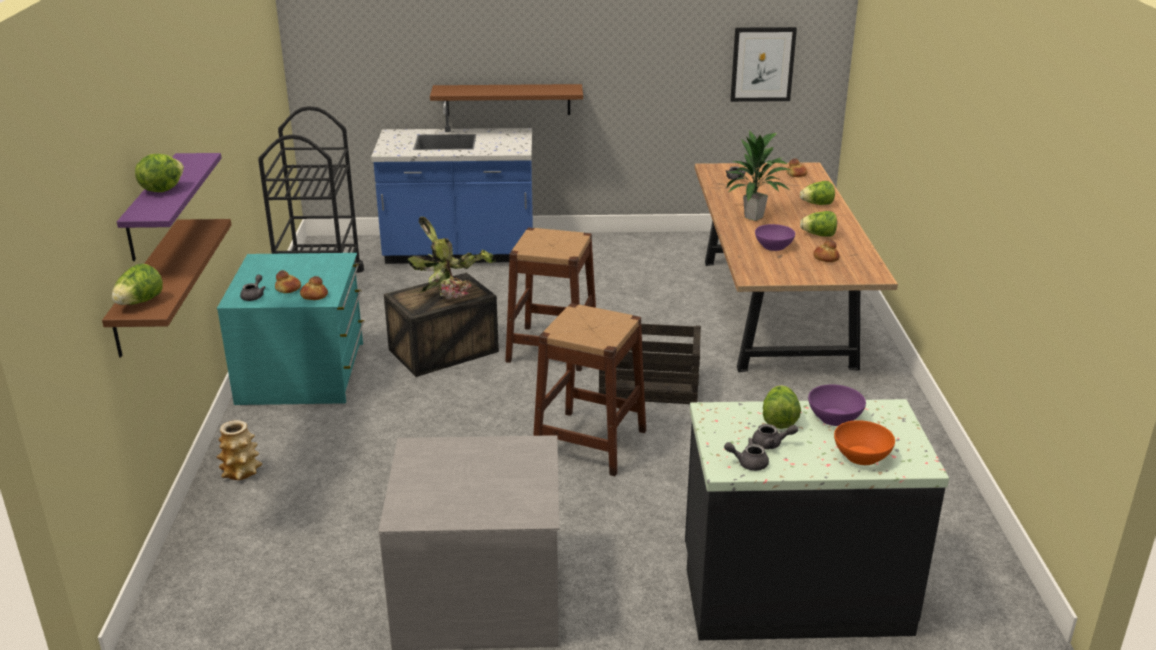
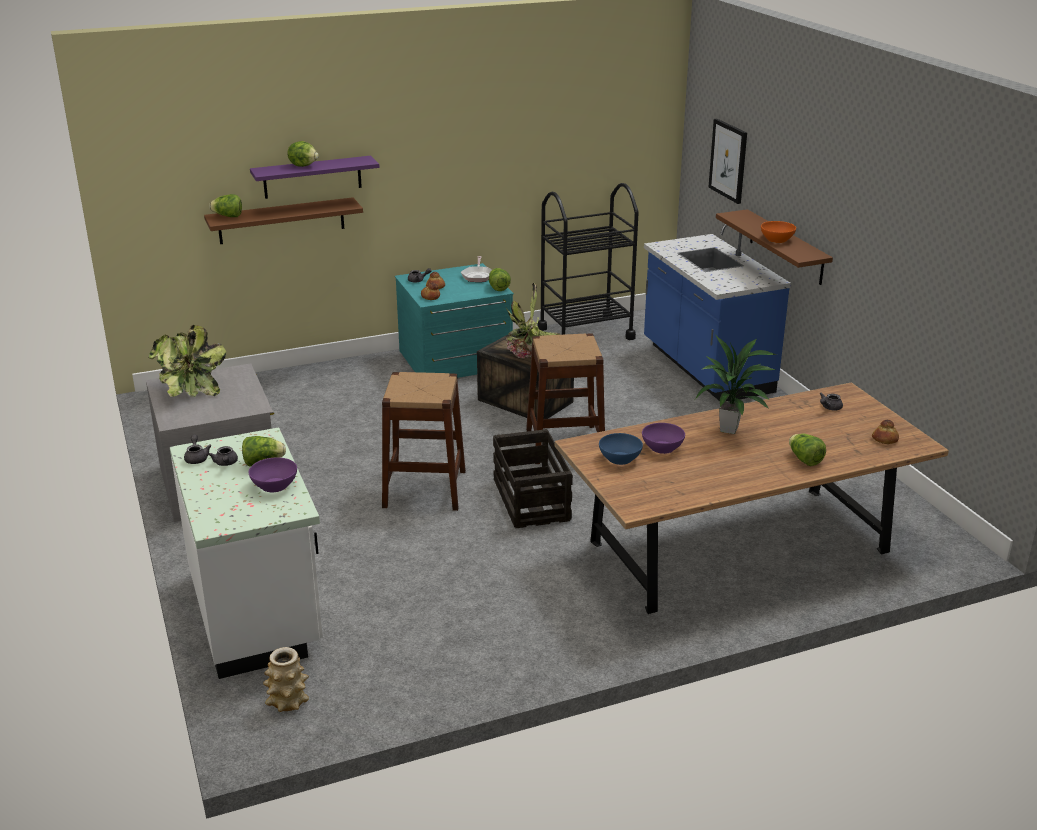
camera: 70 degrees right, 0 degrees up
(241, 472) = (322, 375): vase -> vase (288, 701)
(283, 262) = (478, 276): none -> frying pan
(446, 494) = (188, 390): none -> potted plant
(762, 64) = (970, 311): picture -> picture (728, 160)
(786, 265) = (619, 458): none -> blue bowl
(794, 592) = (257, 612): black counter -> white counter
(818, 235) = (714, 468): lettuce -> lettuce (498, 288)
(825, 258) = (656, 477): bread -> none
(862, 455) = (218, 501): orange bowl -> orange bowl (777, 239)

